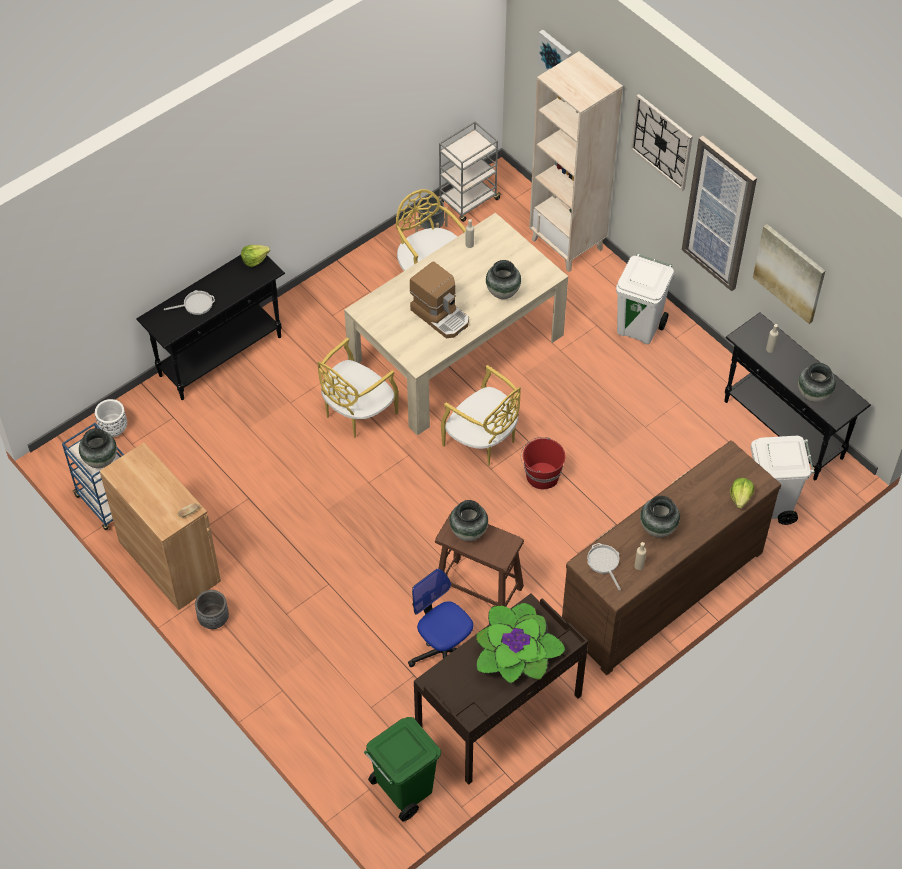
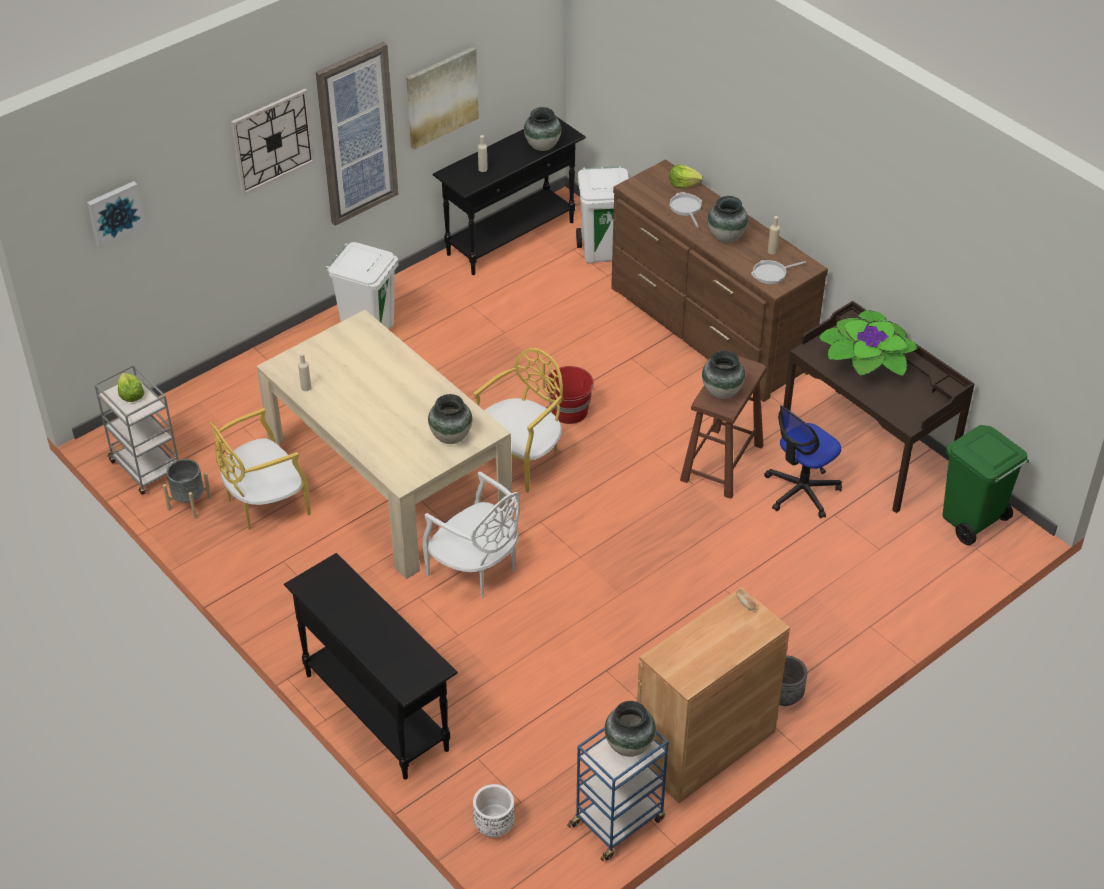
camera: 90 degrees left, 10 degrees down
(196, 304) = (385, 641): frying pan -> frying pan (686, 208)
(254, 259) = (311, 583): lettuce -> lettuce (130, 394)
(357, 412) = (476, 569): yellow chair -> white chair
(441, 315) = (415, 412): coffee machine -> none
(502, 292) = (384, 361): vase -> vase (451, 437)
(567, 244) = (235, 383): beige bookcase -> none

